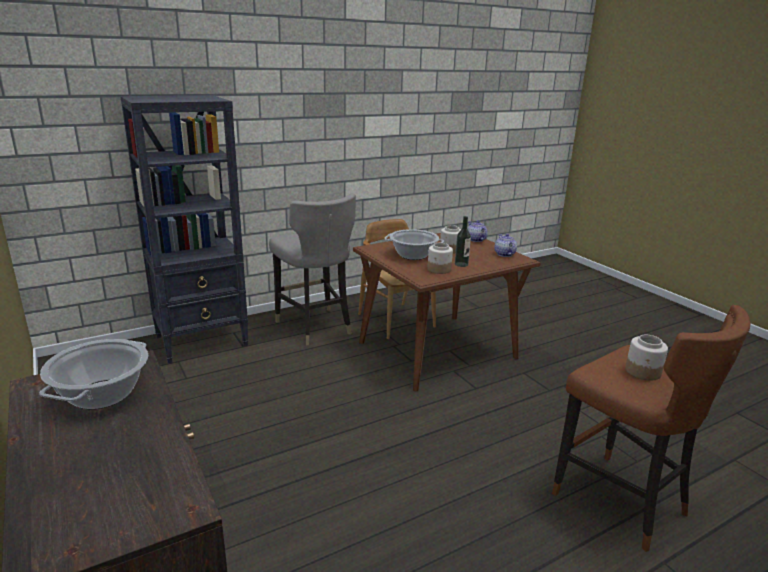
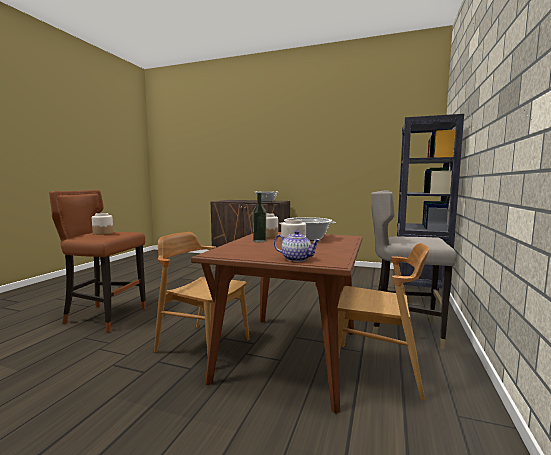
camera: 140 degrees right, 15 degrees down
(501, 388) = (203, 345): none -> brown chair
(504, 254) = (237, 253): teapot -> none

